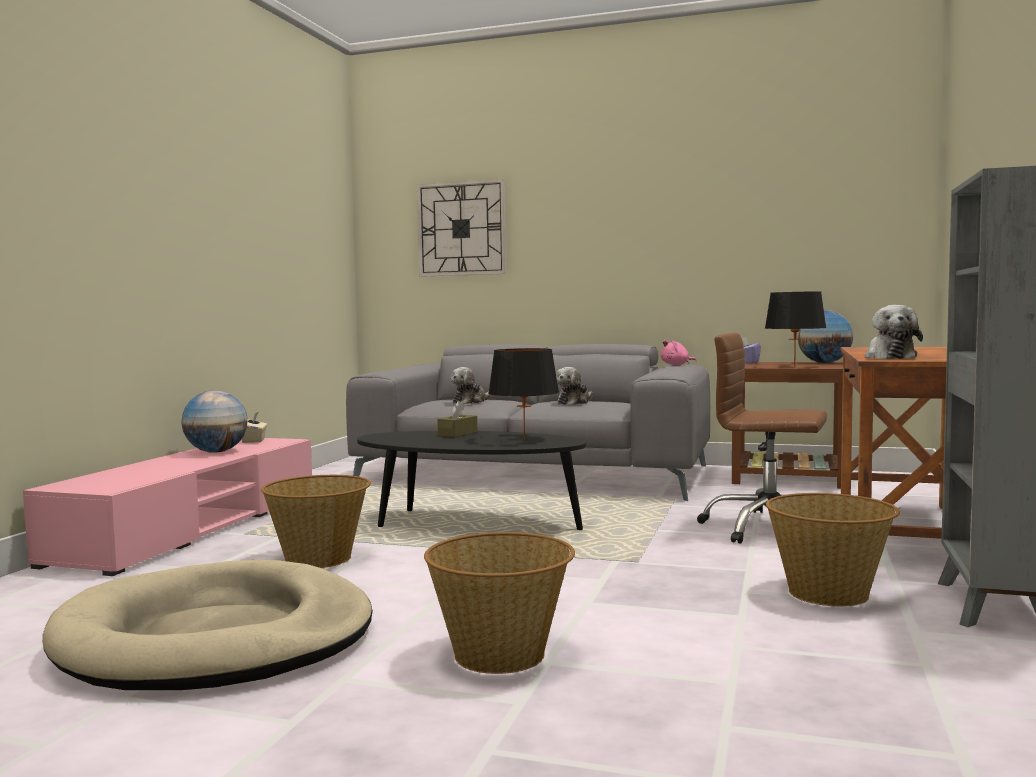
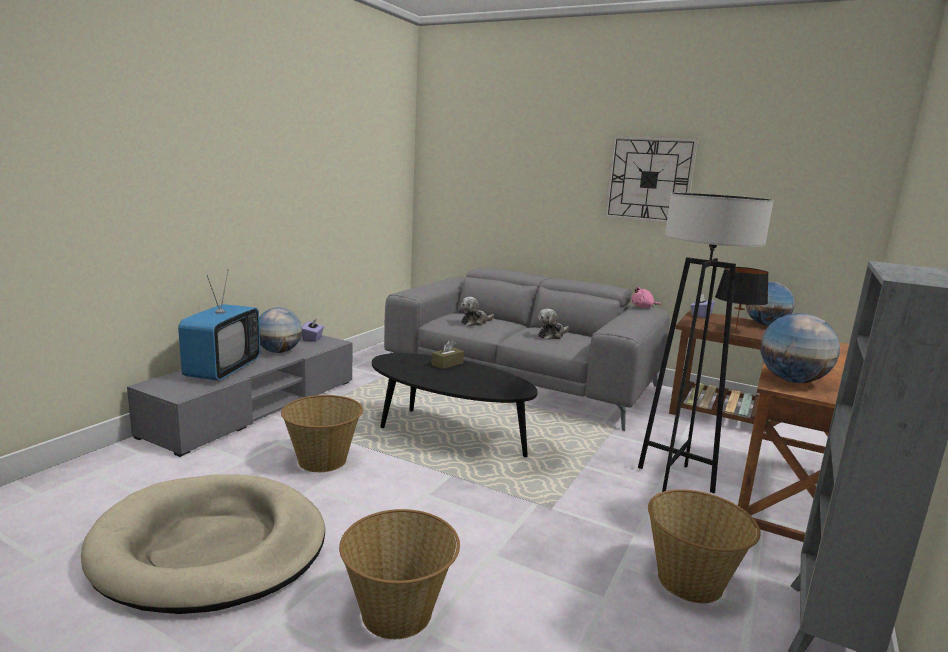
camera: 10 degrees right, 10 degrees up
(151, 469) = (223, 370): none -> television
(192, 527) = (256, 406): pink tv stand -> grey tv stand
(254, 440) = (313, 338): beige tissue box -> purple tissue box
(461, 229) = (492, 175): wall clock -> wall clock (649, 179)
(524, 439) = (492, 380): black table lamp -> none
(768, 528) = (675, 480): brown office chair -> grey floor lamp
(889, 357) = (792, 380): plush toy -> globe

